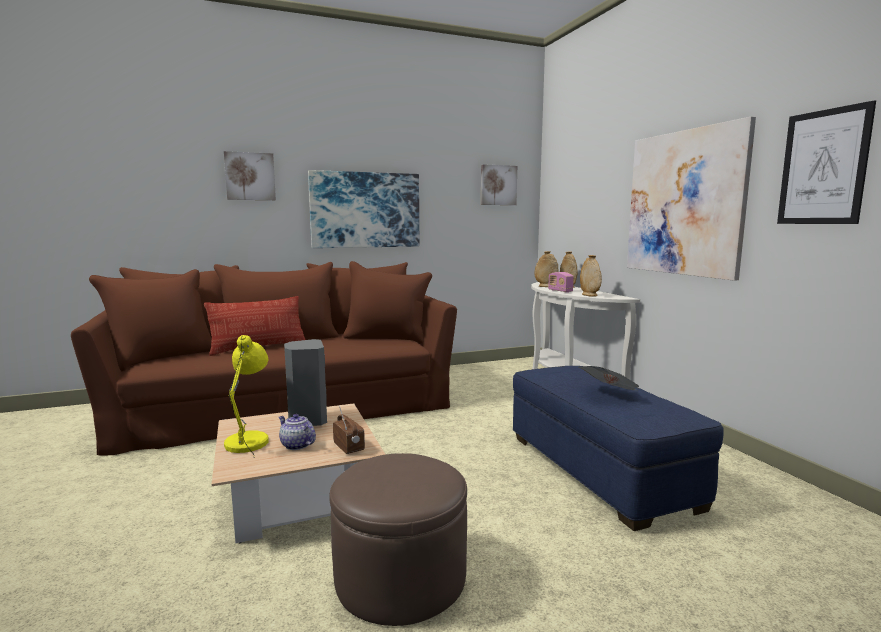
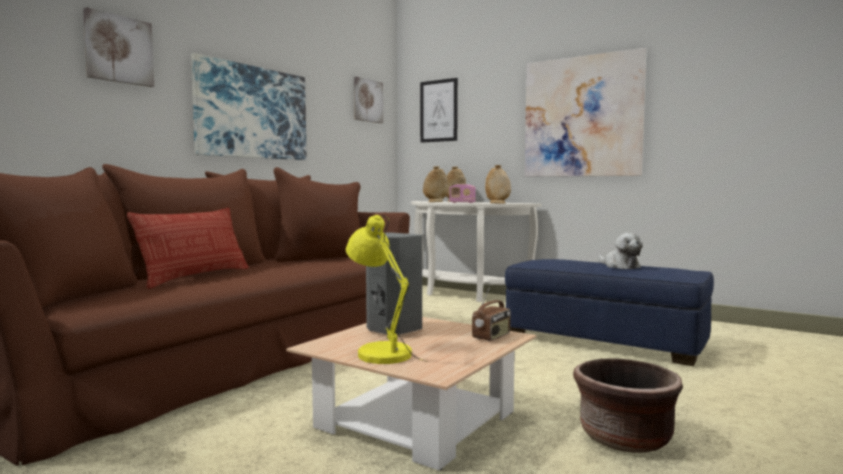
camera: 35 degrees left, 5 degrees down
(296, 445) = (439, 346): teapot -> none
(349, 447) = (492, 337): radio -> radio turned 105 degrees clockwise
(400, 577) = (624, 438): brown ottoman -> brown planter
(610, 394) = (619, 266): newspaper -> plush toy
(823, 167) = (705, 87): picture -> picture (438, 111)

